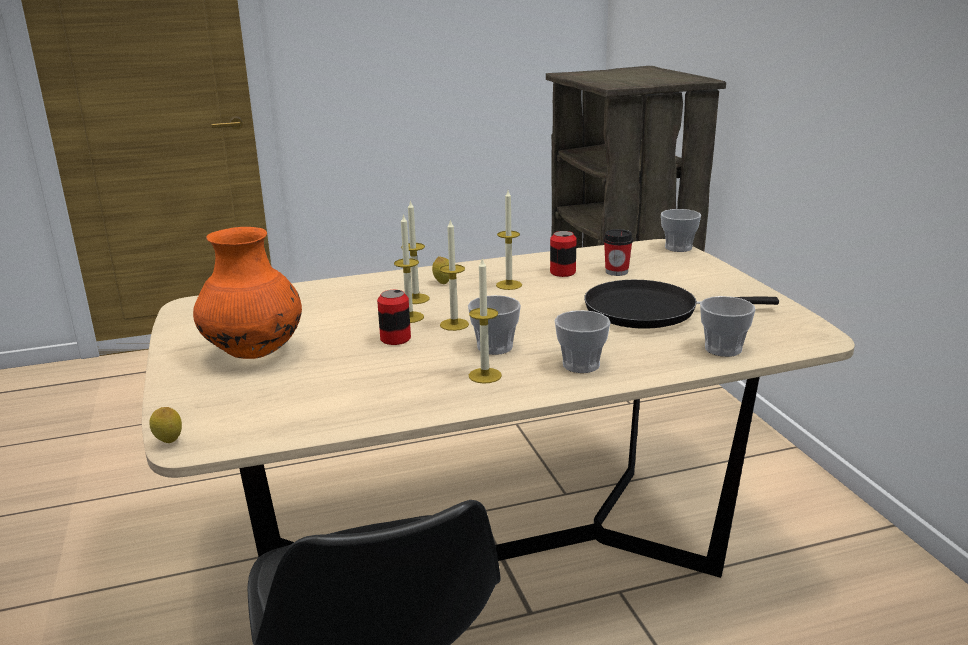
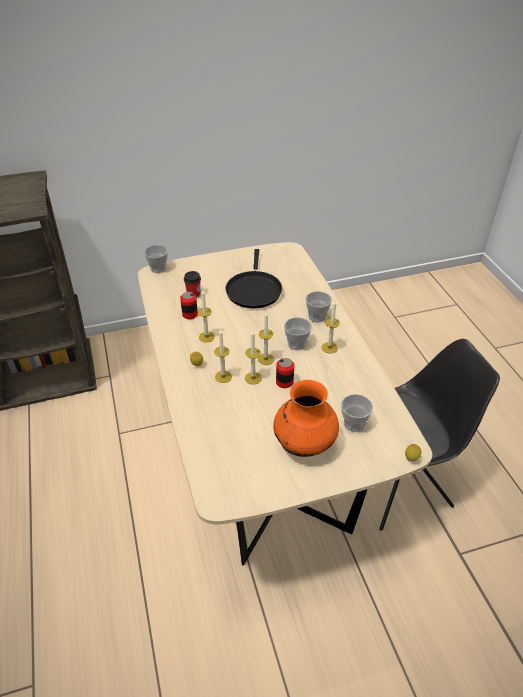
camera: 90 degrees left, 20 degrees up
(723, 349) = (300, 275): cup -> cup (354, 423)

